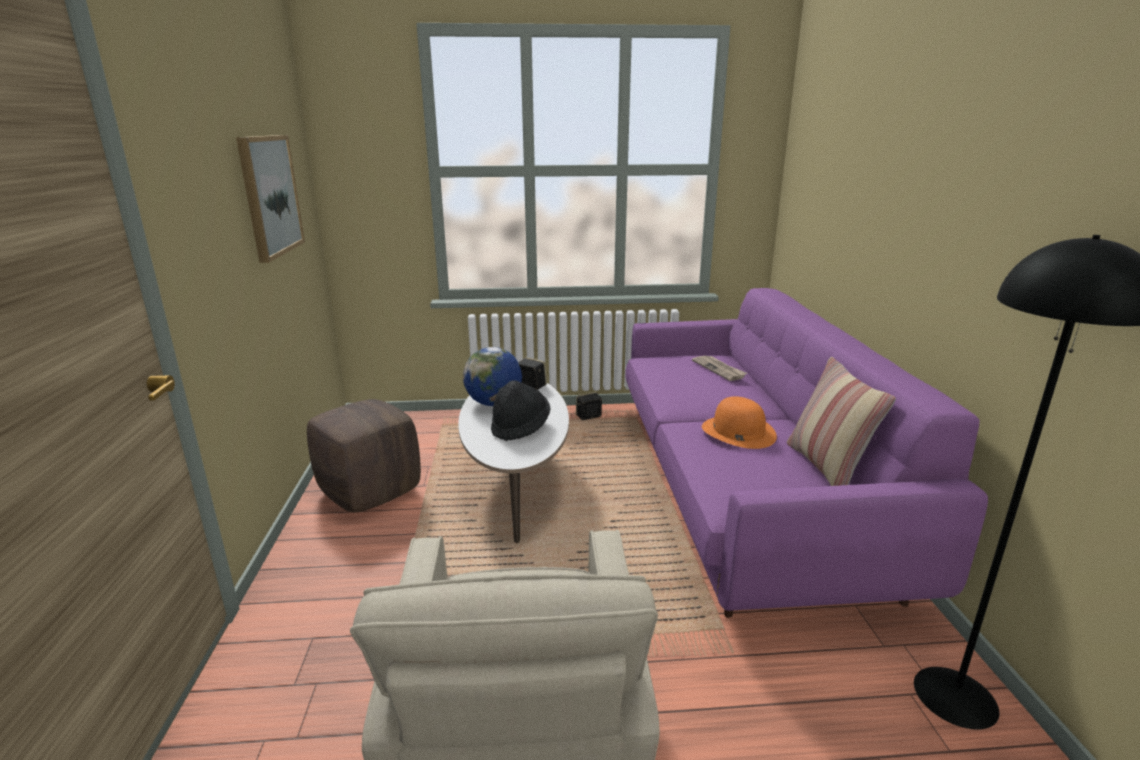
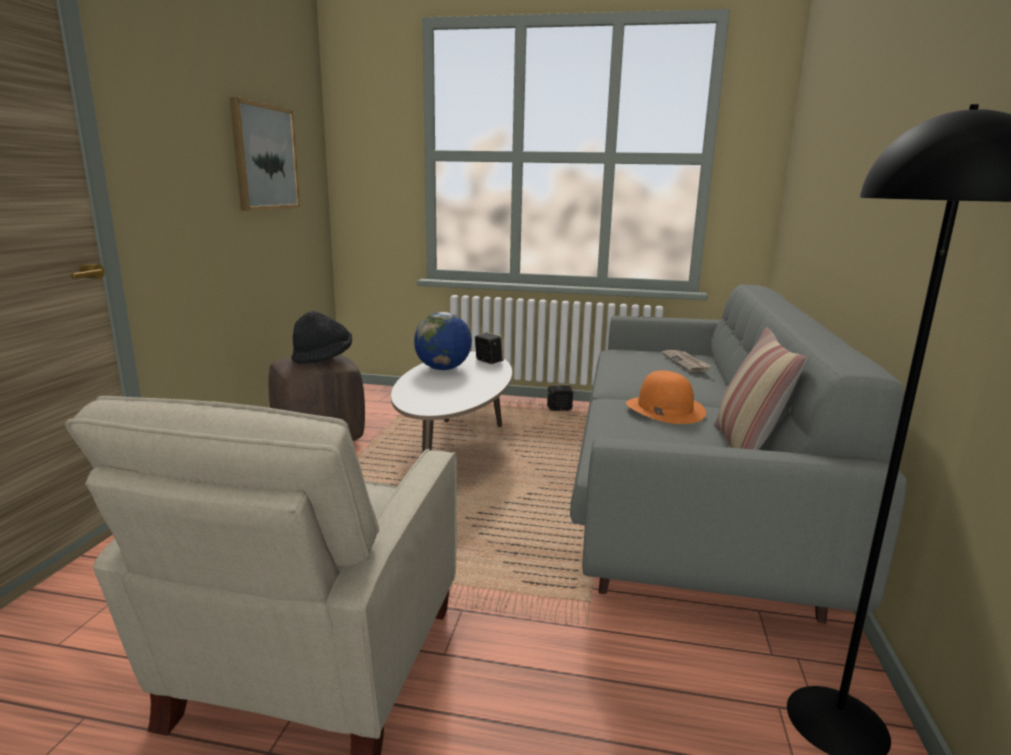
camera: 15 degrees right, 5 degrees down
(520, 427) = (453, 387): black hat -> black hat (323, 358)
(741, 491) = (684, 489): purple sofa -> grey sofa

